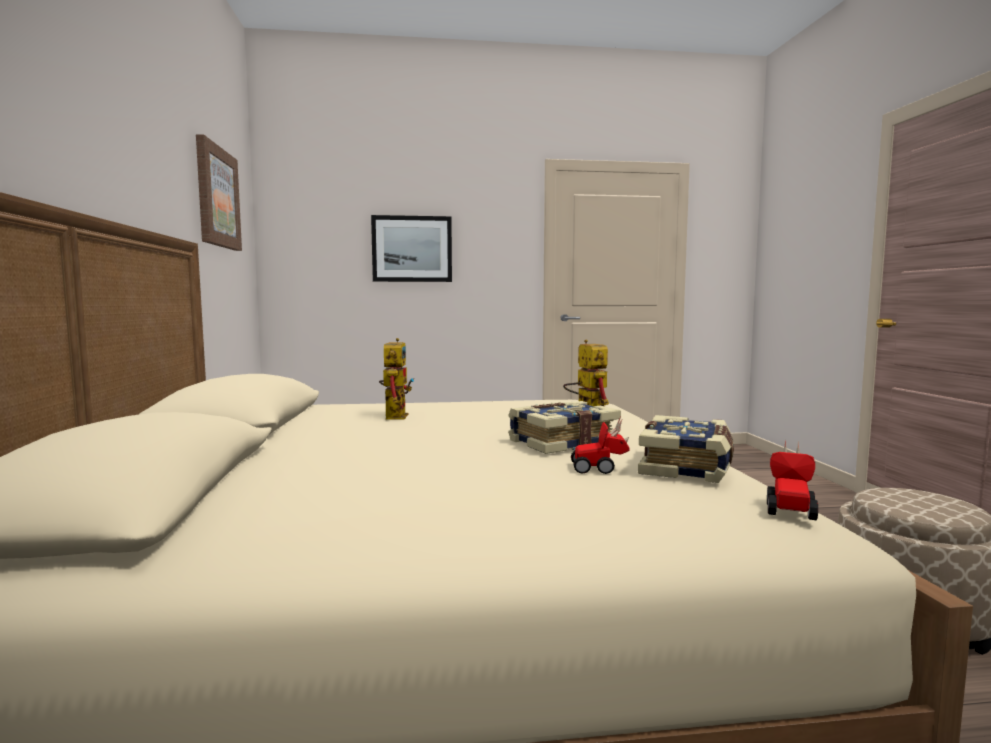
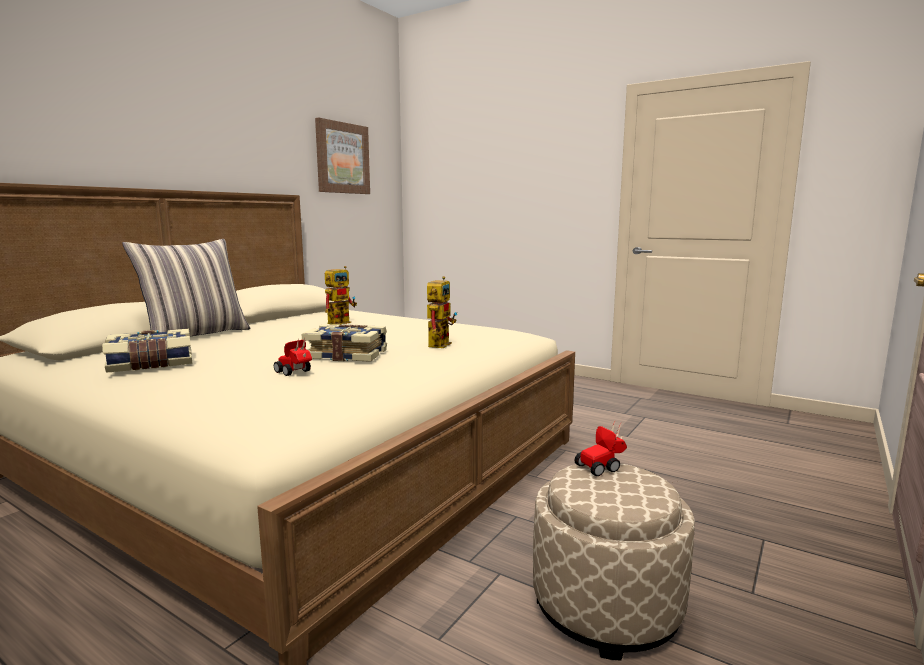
camera: 40 degrees right, 5 degrees up
(259, 461) = (196, 335): none -> pillow
(412, 249) = (504, 185): picture -> none
(688, 467) = (342, 384): book -> book (151, 364)
(789, 508) = (284, 418): toy car -> toy car (602, 467)

